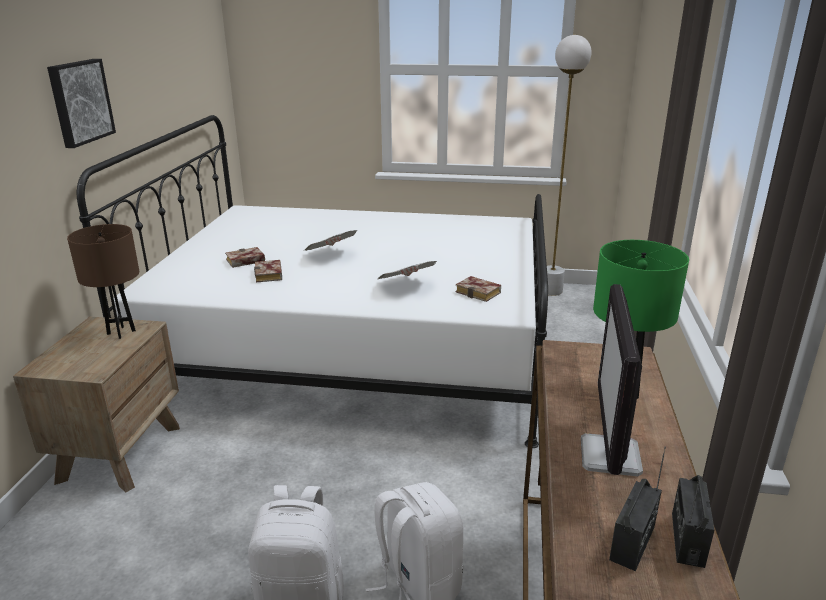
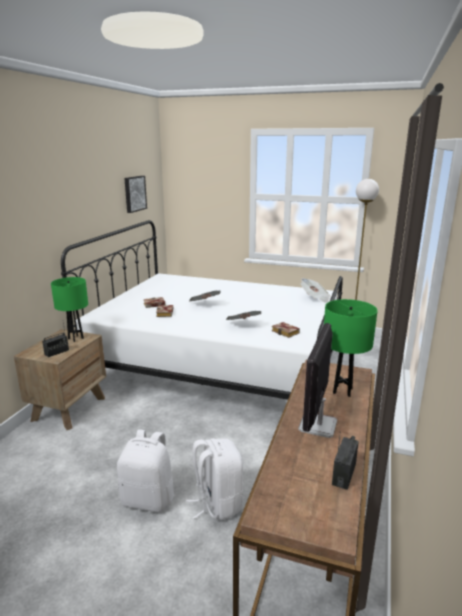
camera: 10 degrees right, 5 degrees down
(79, 102) = (68, 210): picture -> picture (134, 193)
(121, 332) = (76, 338): brown table lamp -> green table lamp
(504, 233) = (315, 298): none -> newspaper
(632, 543) = (310, 472): radio -> radio (57, 352)

